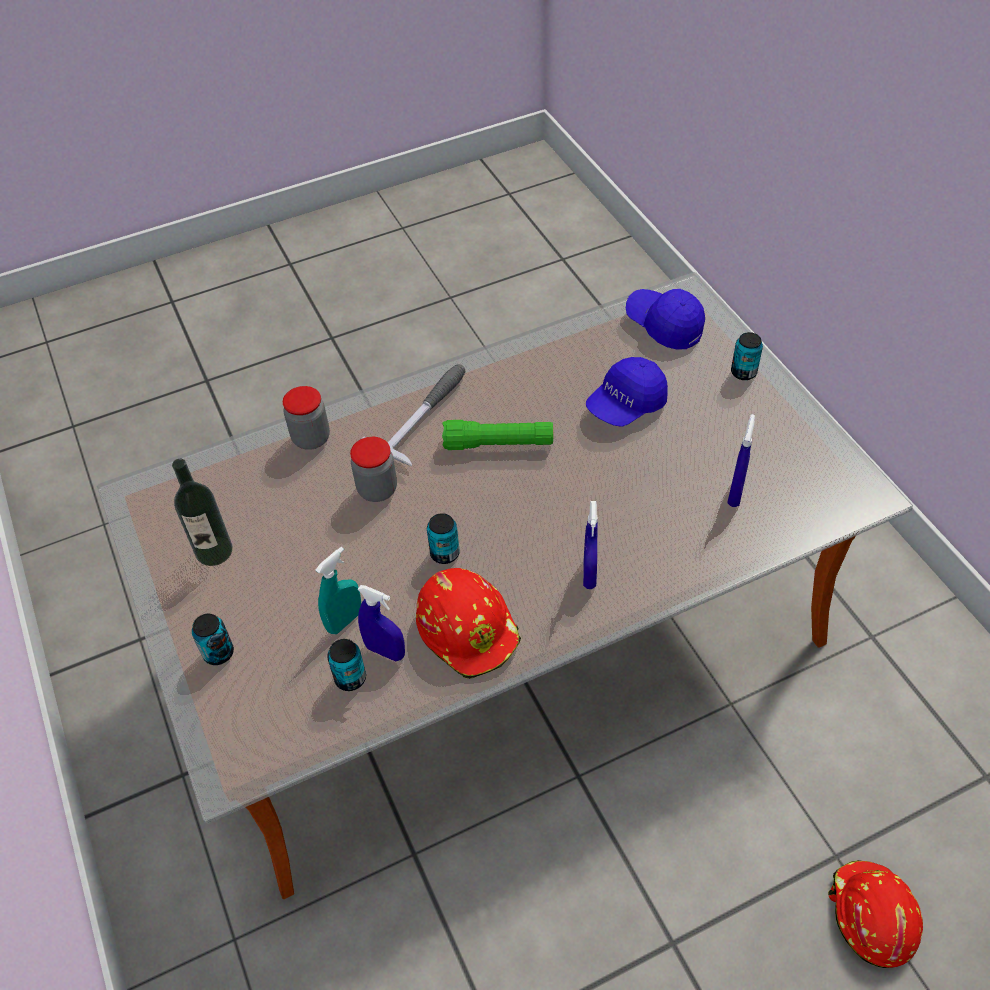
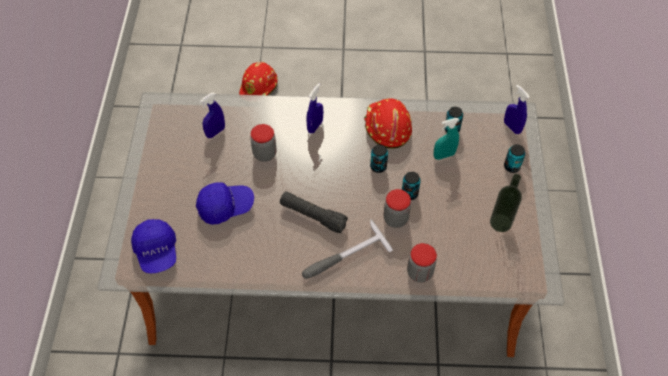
camera: 155 degrees left, 5 degrees up
(385, 651) = (430, 134): blue spray bottle -> blue spray bottle (512, 127)
(498, 444) = (313, 216): green flashlight -> black flashlight
(633, 495) = (264, 154): none -> jar
(743, 372) = (144, 196): can -> can (409, 193)

